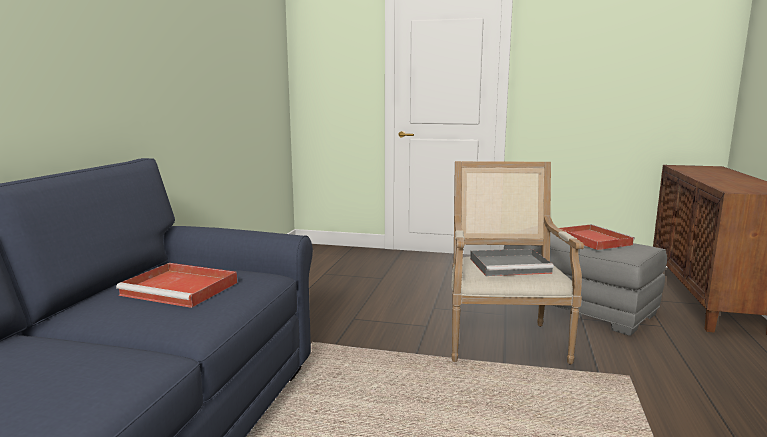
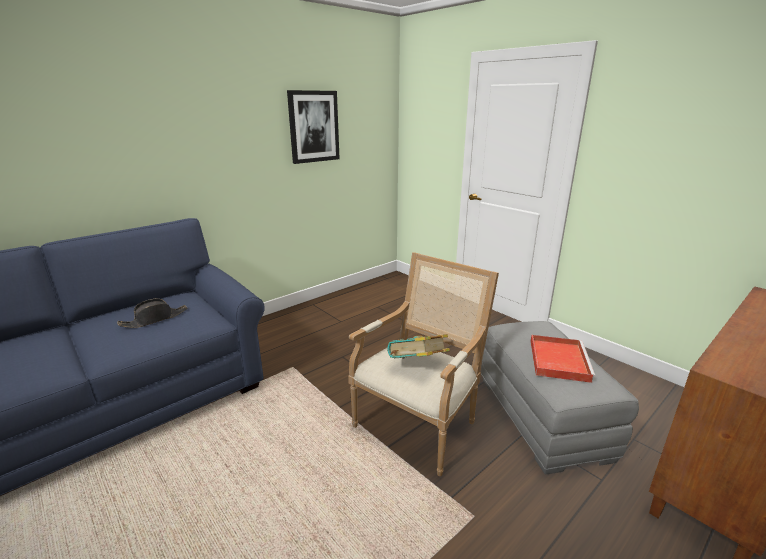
camera: 35 degrees right, 10 degrees up
(182, 289) = (155, 319): red tray -> black hat
(230, 55) = (313, 126): none -> picture
(511, 265) = (418, 365): grey tray -> book

